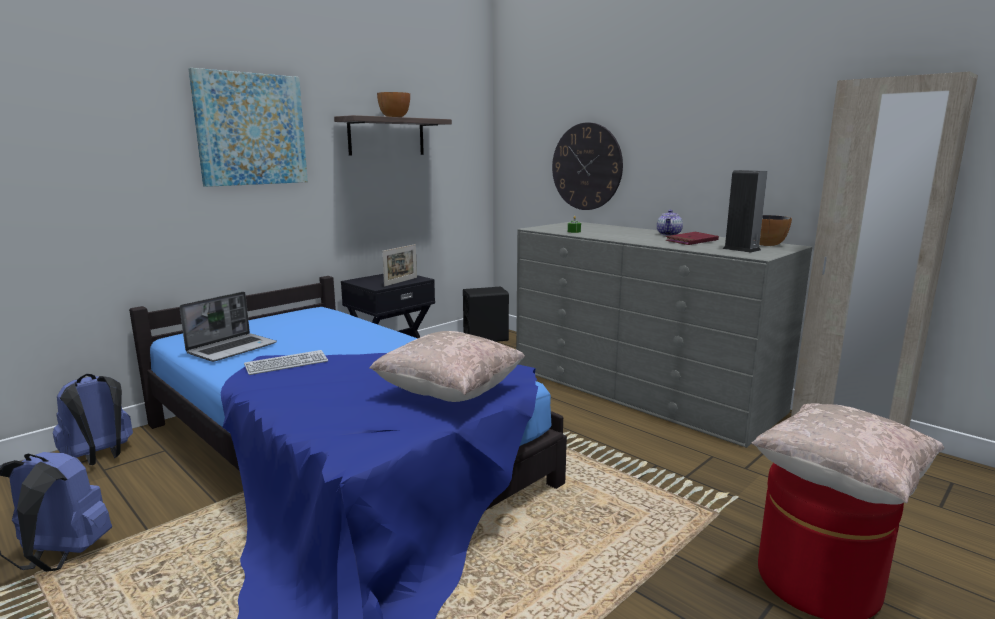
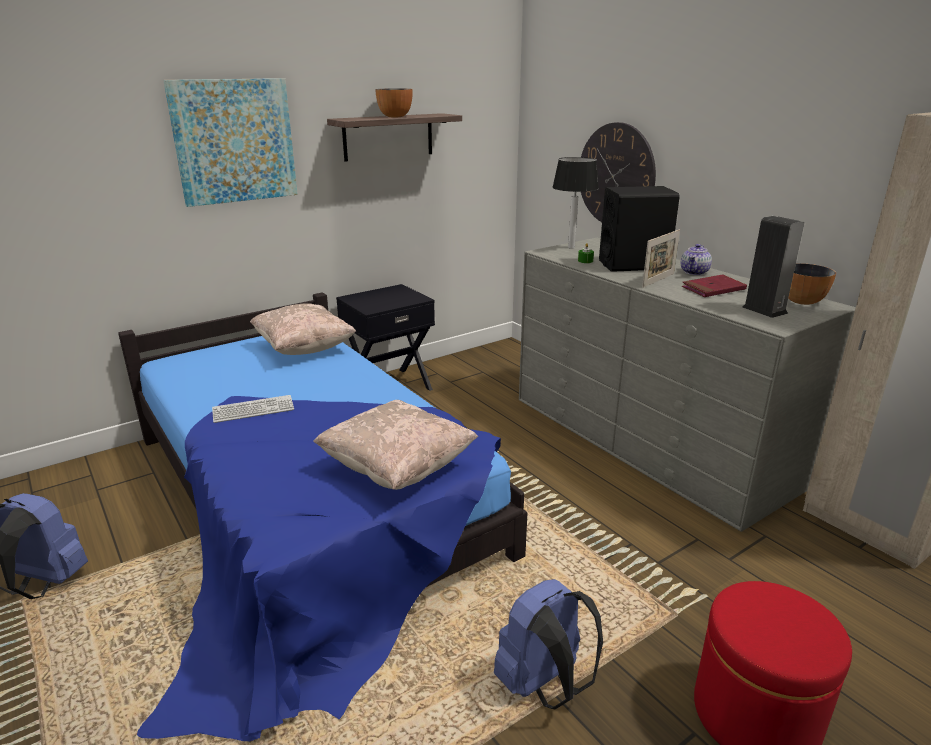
camera: 10 degrees right, 10 degrees up
(100, 457) = (96, 474): blue backpack -> blue backpack (544, 685)
(233, 348) = (210, 383): laptop -> none
(401, 281) = (397, 302): picture frame -> picture frame (658, 280)
(486, 338) = (498, 355): black speaker -> black speaker (633, 265)
(556, 226) = (571, 247): none -> table lamp
(841, 482) = (786, 629): beige pillow -> beige pillow (304, 349)

